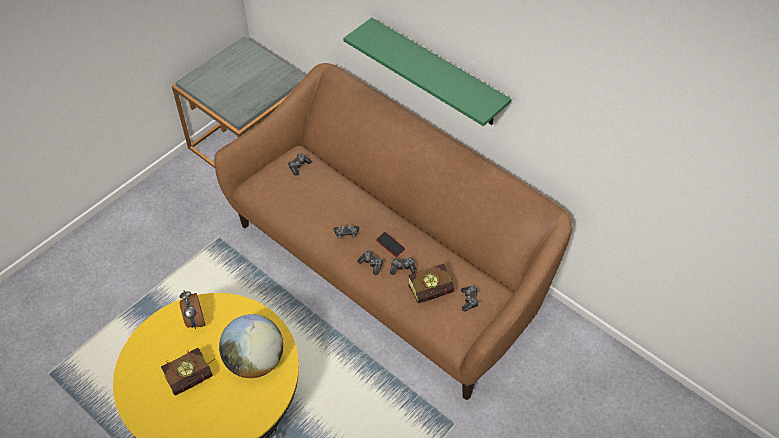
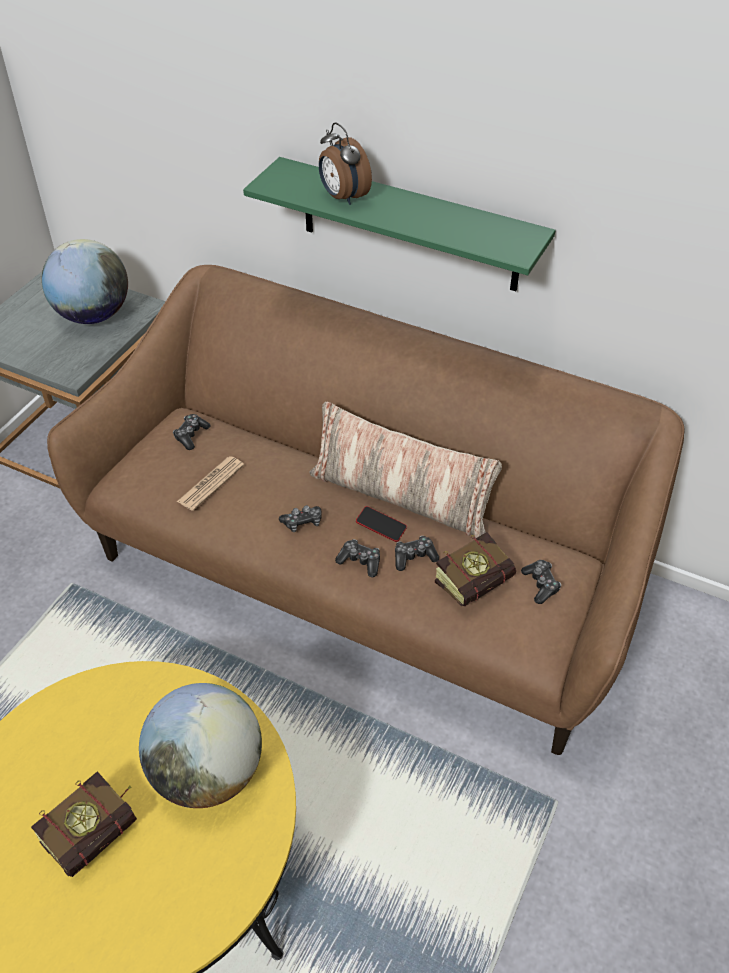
camera: 15 degrees left, 5 degrees down
(194, 321) = (74, 724): alarm clock -> alarm clock (343, 197)
(259, 77) = (93, 315): none -> globe
(302, 199) = (211, 483): none -> newspaper
(408, 230) = (401, 497): none -> pillow

